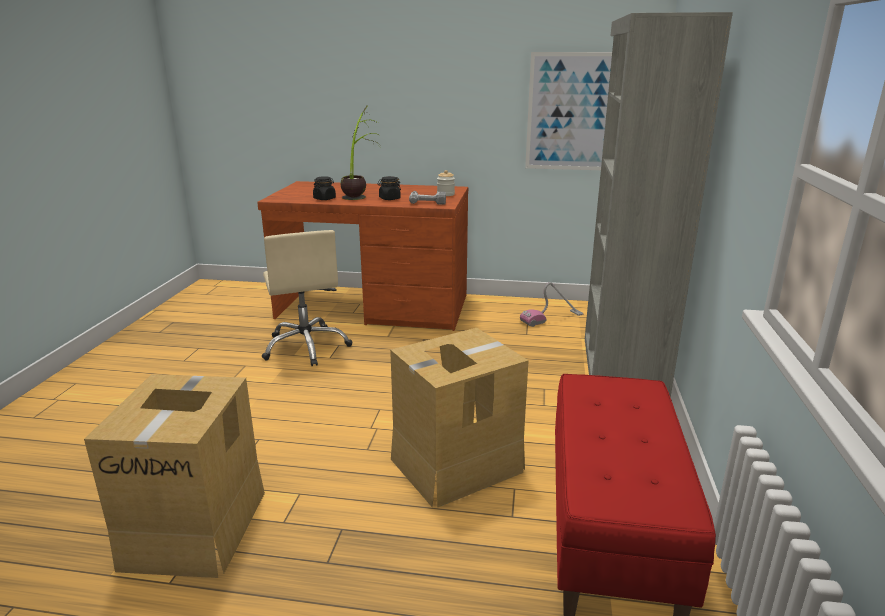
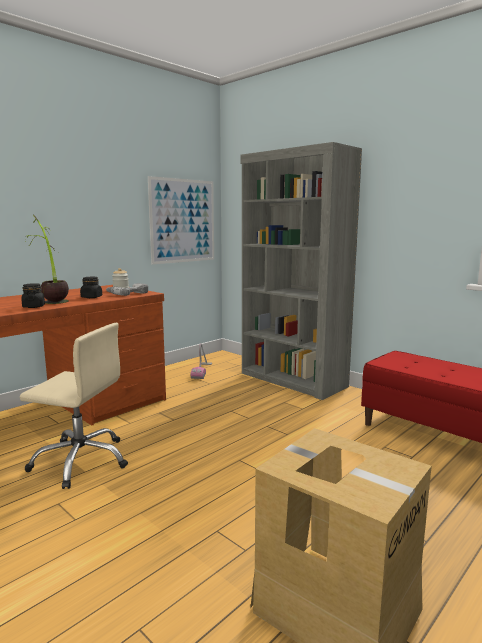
camera: 55 degrees left, 10 degrees down
(456, 464) = (342, 455): cardboard box -> none

